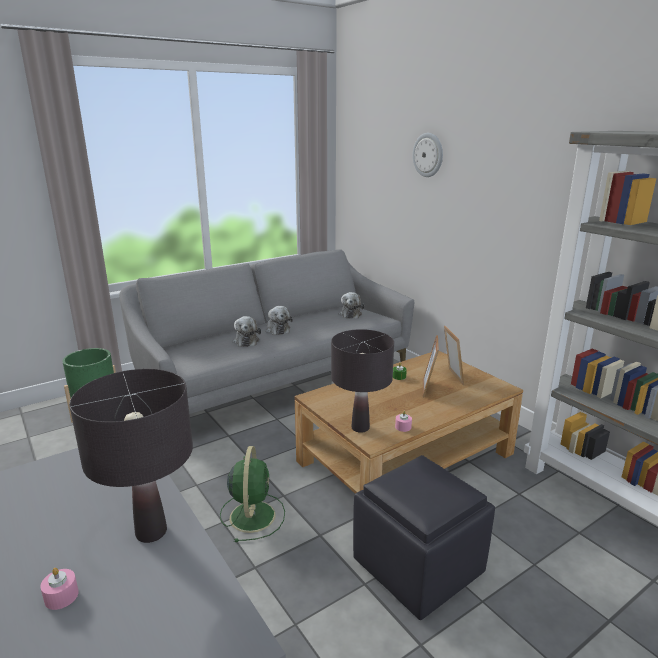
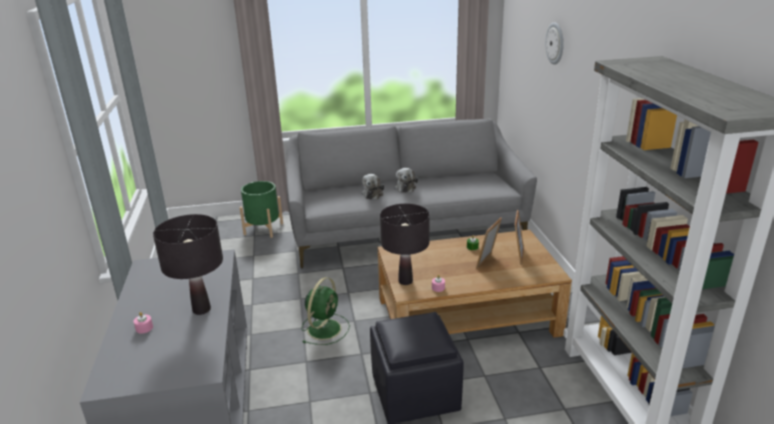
camera: 25 degrees right, 5 degrees up
(350, 314) = (480, 182): plush toy -> none

